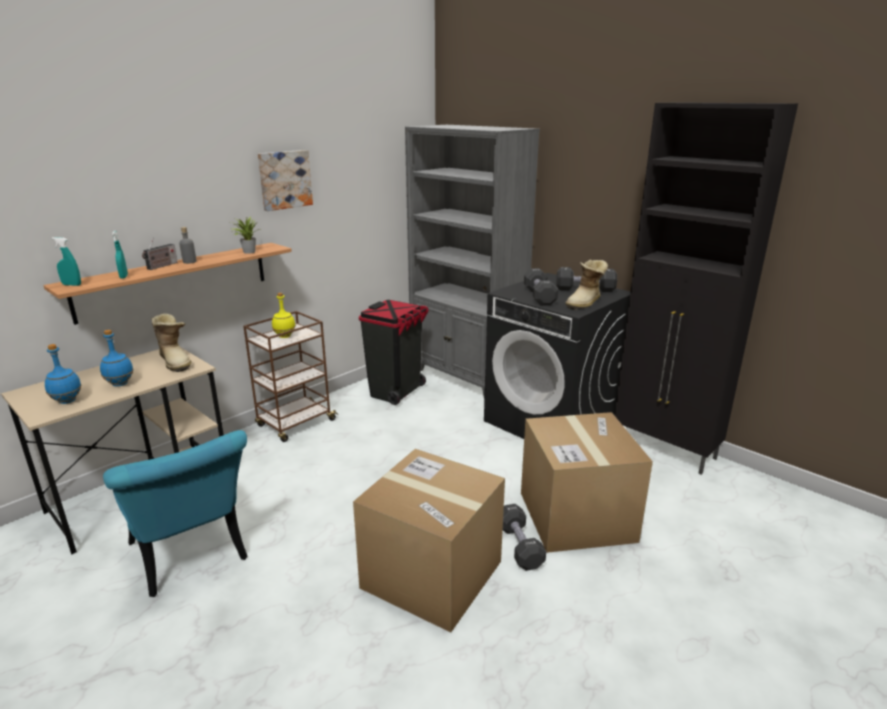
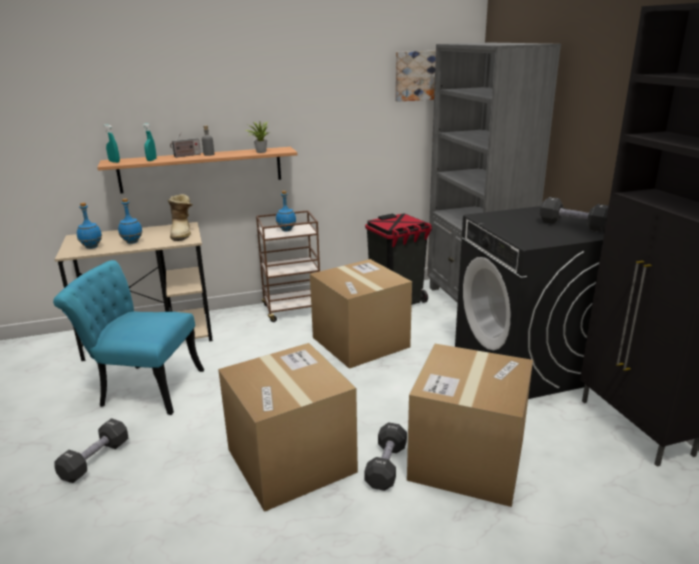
camera: 30 degrees right, 0 degrees up
(192, 558) = (142, 387): turquoise chair -> turquoise chair turned 105 degrees clockwise
(284, 179) = (307, 91): picture -> picture (417, 75)
(285, 336) = (286, 230): yellow bottle -> blue bottle
(395, 439) = (360, 342): none -> cardboard box
(539, 297) = (511, 225): black dumbbell -> black dumbbell (95, 460)
(585, 303) = (553, 238): boot -> none

